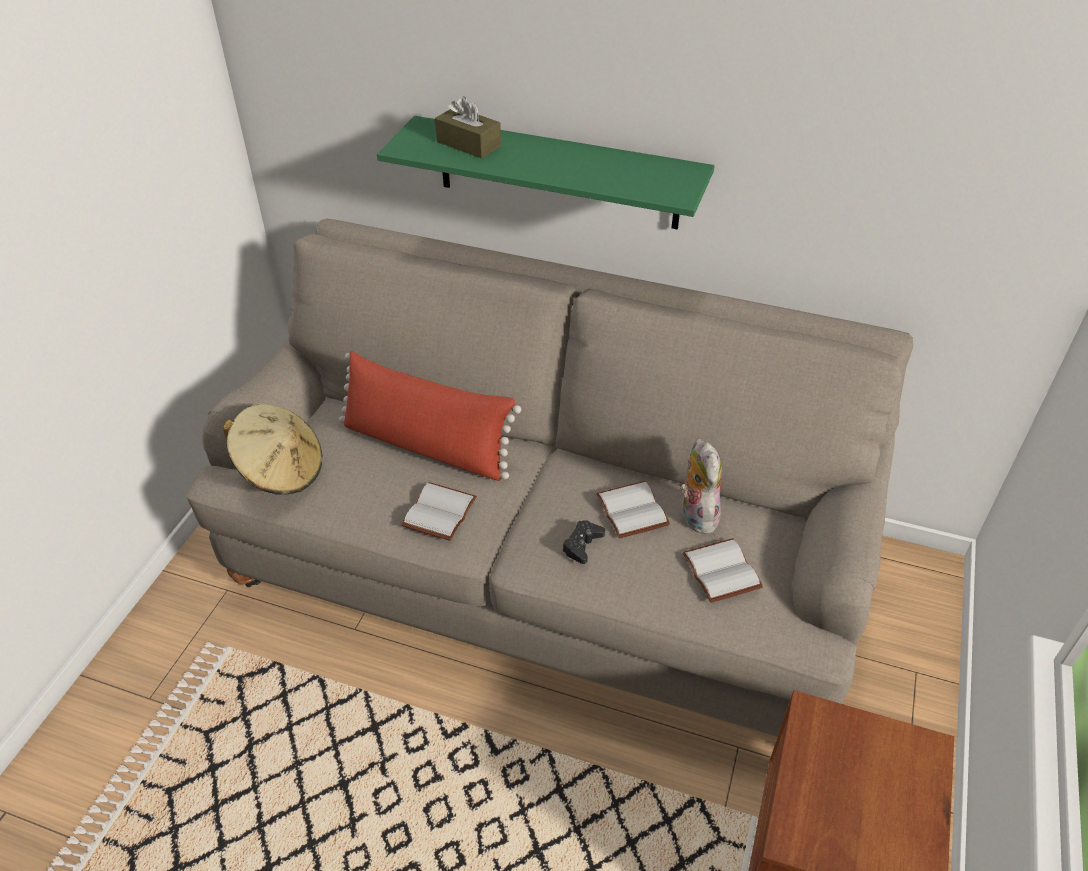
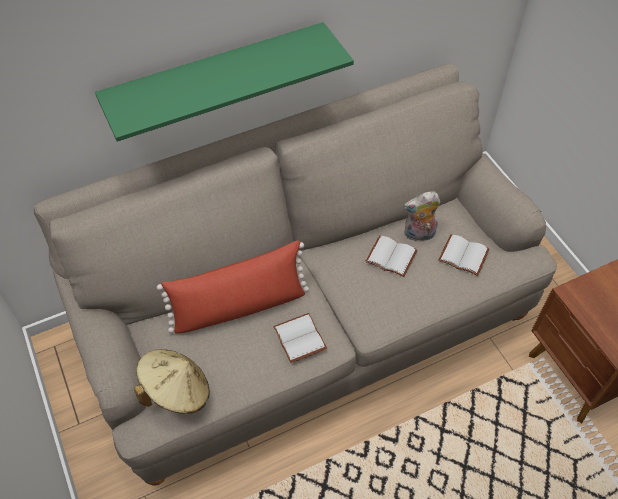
camera: 45 degrees left, 10 degrees up
(468, 144) = (165, 92): brown tissue box -> none
(582, 545) = (390, 295): black game controller -> none
(695, 515) = (419, 235): plush toy -> plush toy turned 45 degrees counterclockwise

